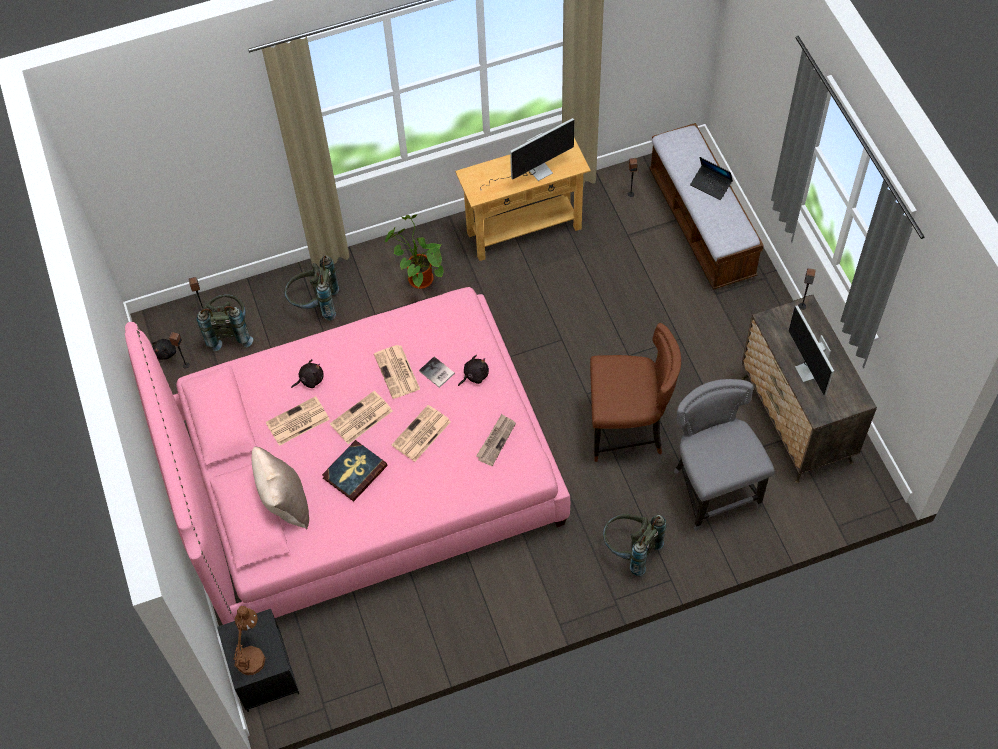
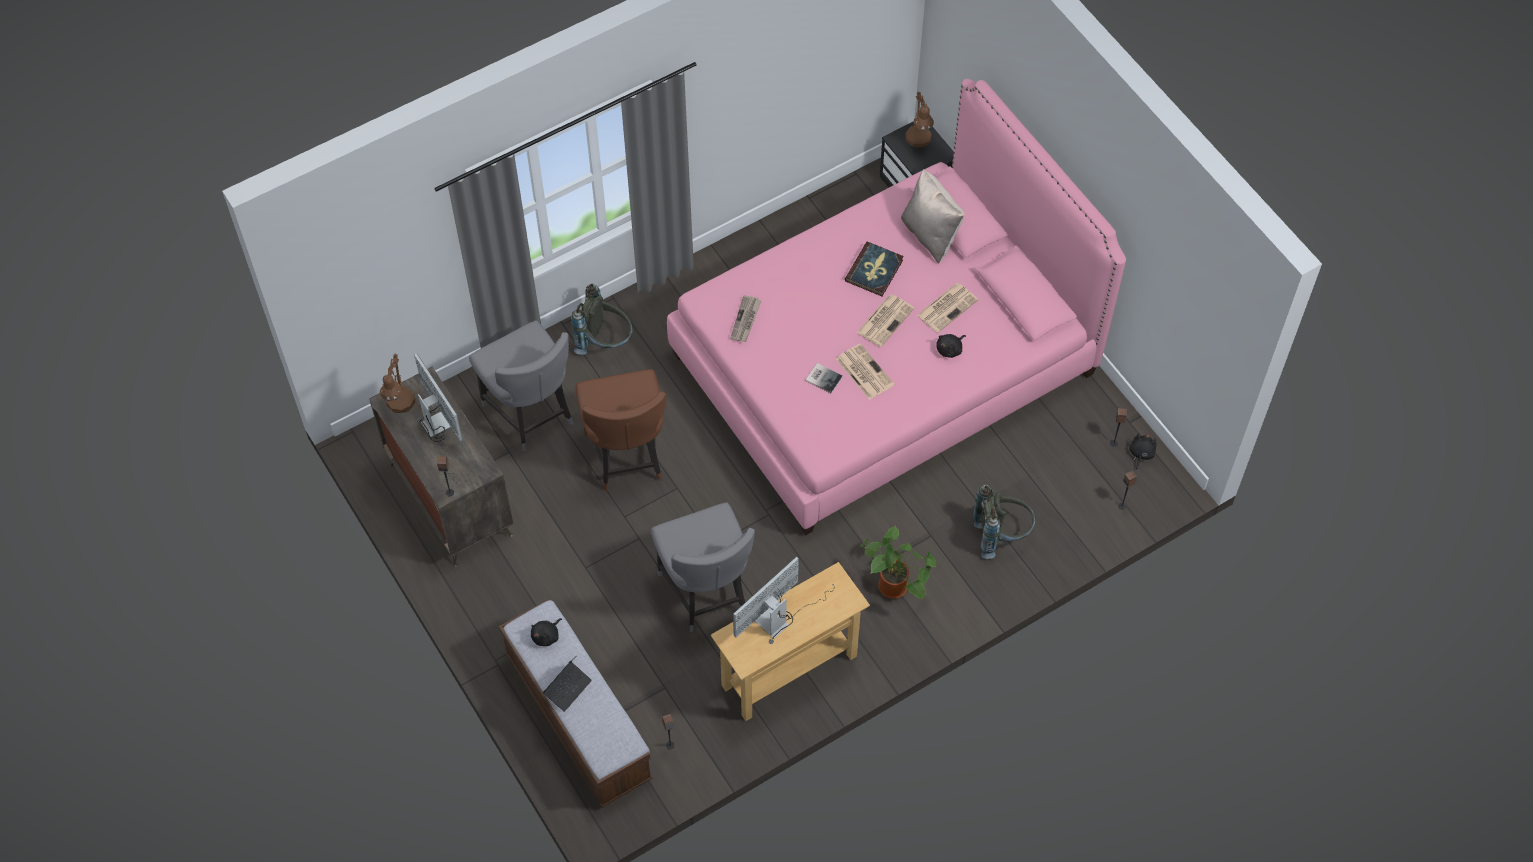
camera: 165 degrees right, 0 degrees up
(229, 332) = (1084, 487): grey backpack -> none
(421, 434) = (821, 314): newspaper -> none
(474, 375) = (784, 382): black plush toy -> black plush toy (546, 636)
(579, 300) = (706, 593): none -> grey chair
(628, 430) = (626, 457): brown chair -> brown chair turned 90 degrees counterclockwise
(711, 185) = (567, 688): laptop -> laptop turned 105 degrees clockwise
(846, 393) = (400, 406): none -> brown table lamp

